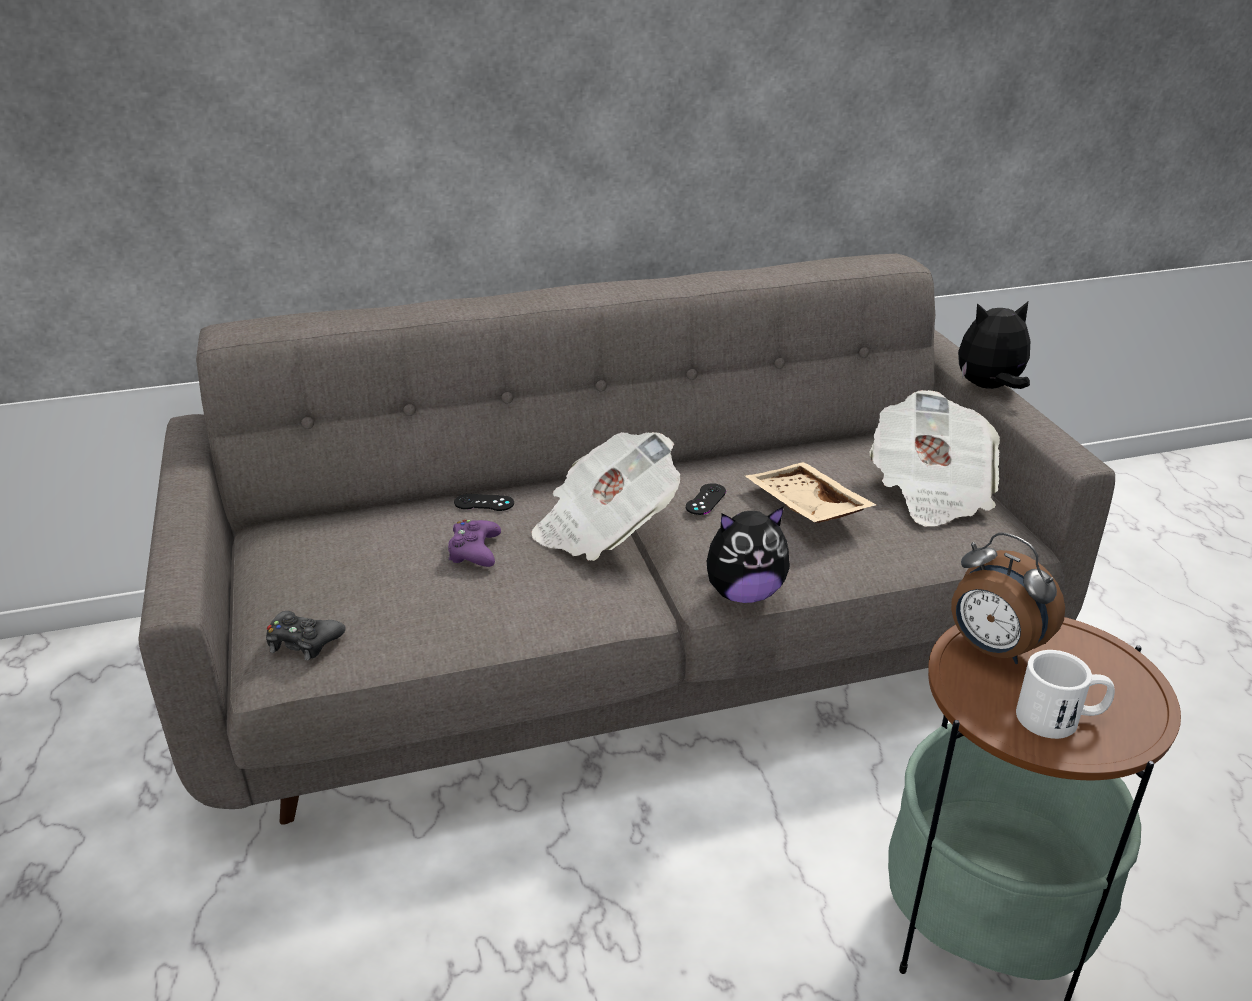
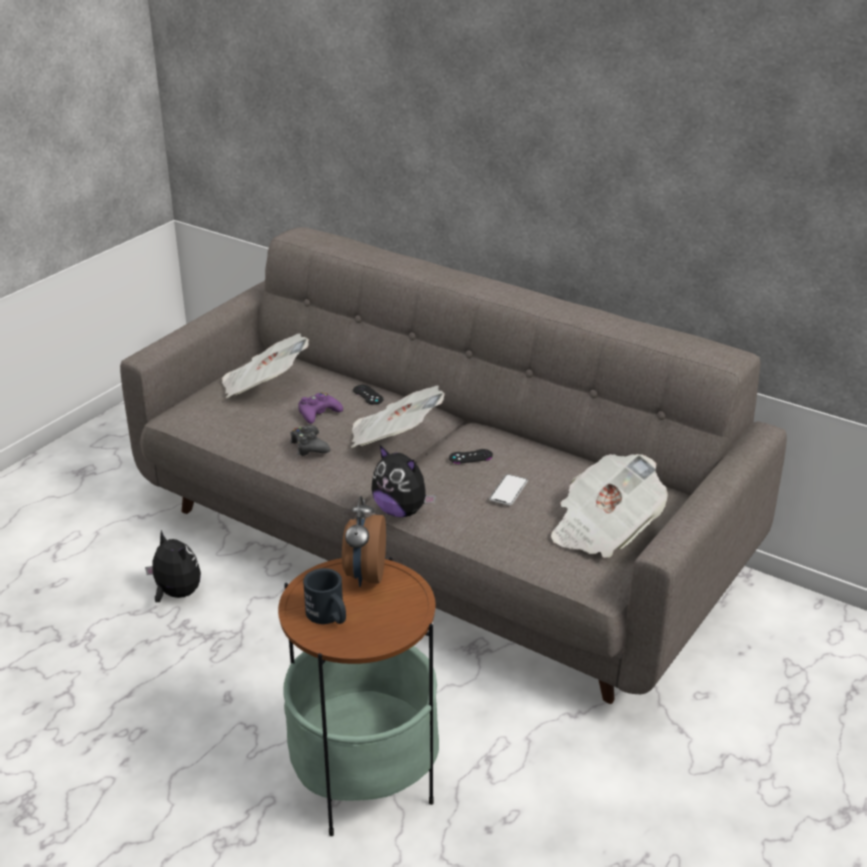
camera: 50 degrees right, 0 degrees up
(303, 642) = (197, 410): black game controller -> black game controller (309, 446)
(341, 564) = (264, 387): none -> newspaper
(804, 507) = (508, 491): beige tray -> phone
(989, 388) = (715, 484): plush toy -> plush toy (176, 594)
(1060, 718) = (329, 616): white mug -> black mug

